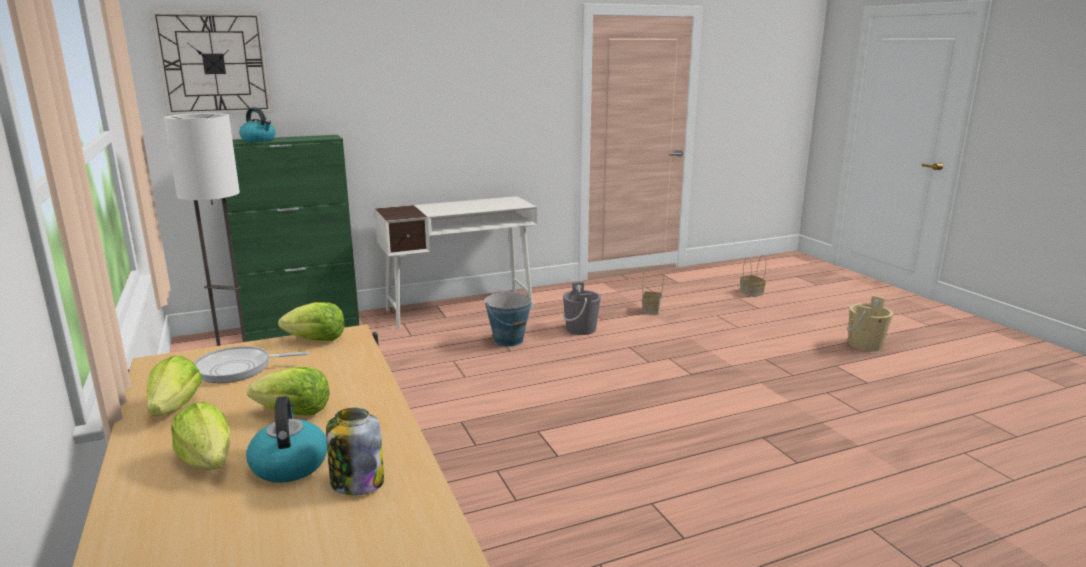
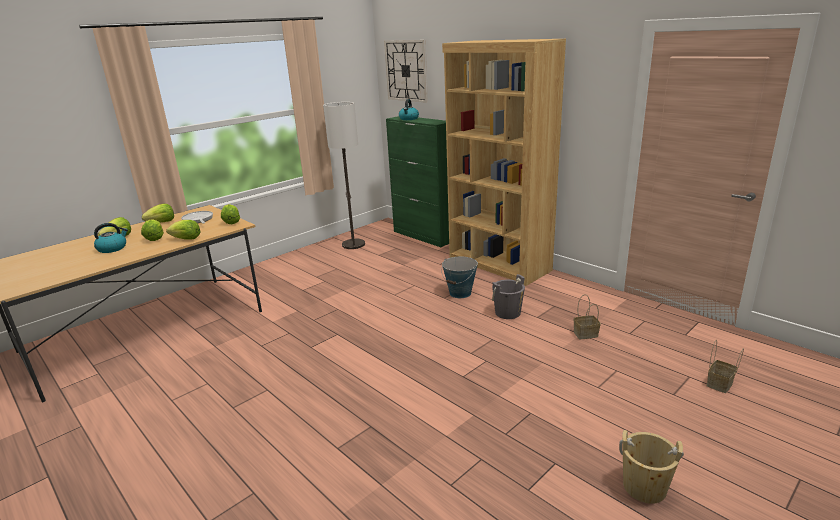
camera: 70 degrees right, 5 degrees up
(356, 482) = (95, 260): jar -> none
(358, 380) = (186, 239): none -> lettuce
(461, 308) = (499, 264): white desk -> brown bookcase

